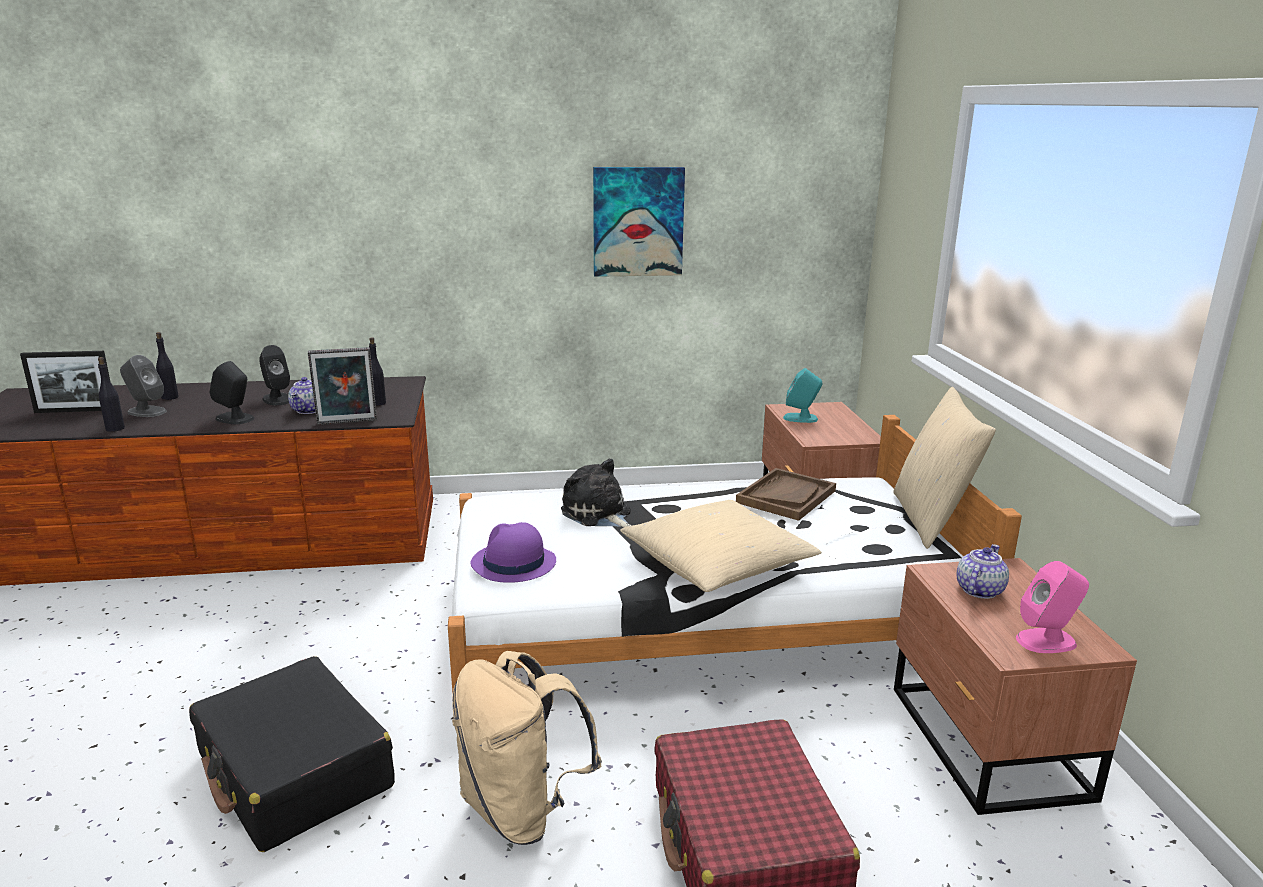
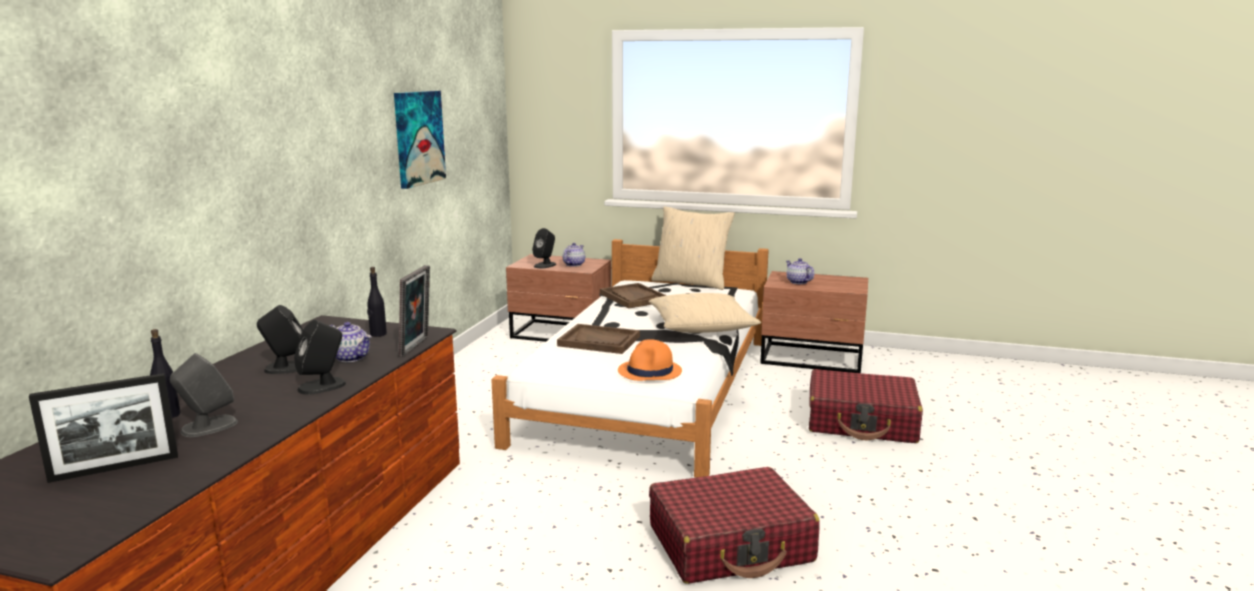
camera: 65 degrees left, 5 degrees down
(75, 411) = (115, 468): picture frame -> picture frame turned 45 degrees clockwise
(115, 428) = (251, 442): black bottle -> none
(295, 772) = (731, 544): black suitcase -> red suitcase
(513, 564) = (650, 372): purple hat -> orange hat
(522, 810) = (811, 471): beige backpack -> none
(598, 514) = (599, 341): plush toy -> brown tray
(801, 418) = (545, 265): turquoise speaker -> black speaker
(827, 430) = (573, 264): none -> teapot
(1046, 641) = (848, 283): pink speaker -> none

